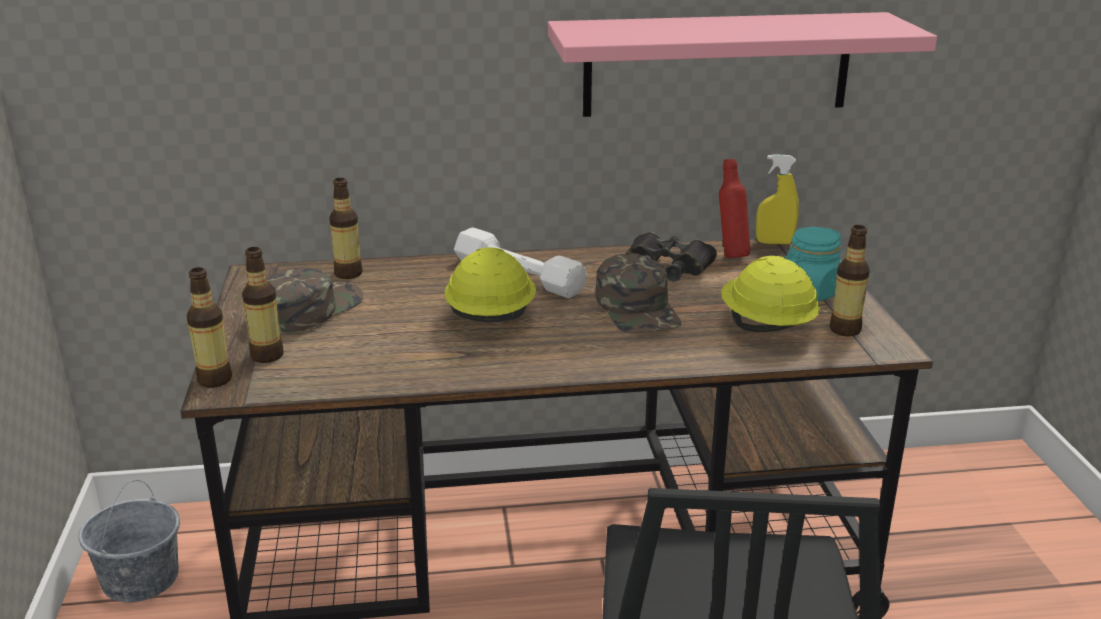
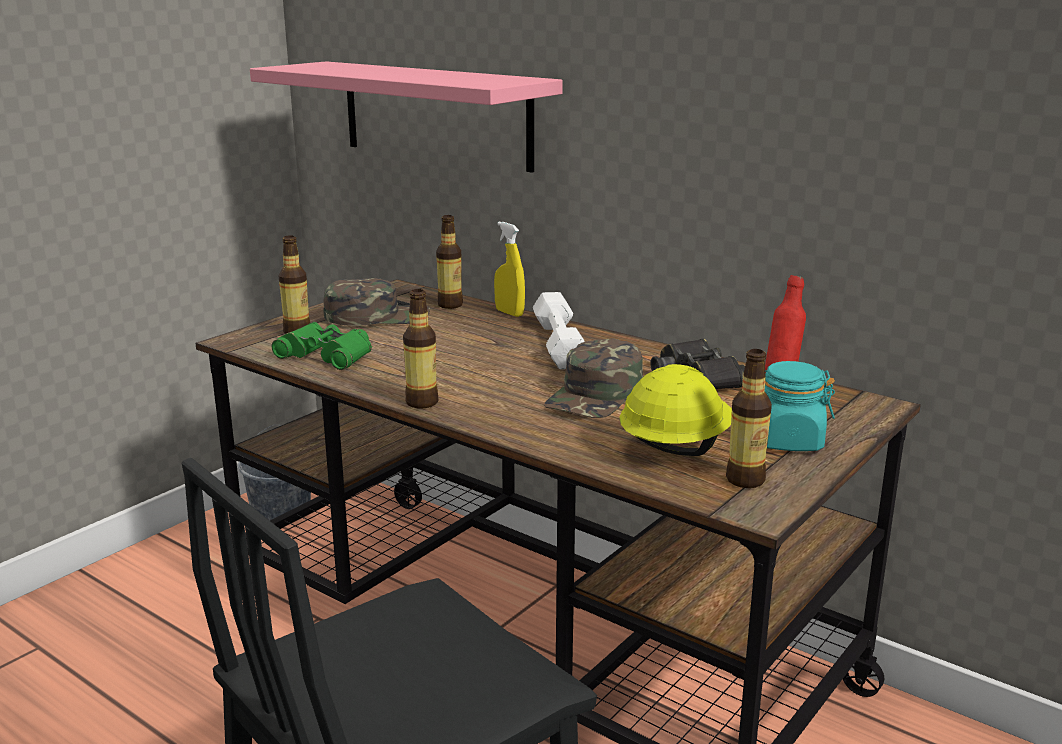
camera: 45 degrees right, 5 degrees down
(214, 380) = (244, 334): bottle -> bottle (422, 402)
(354, 366) = (327, 355): none -> green binoculars
(490, 317) = (474, 360): yellow hard hat -> none
(717, 64) = (814, 167): pink shelf -> pink shelf (435, 114)
(774, 242) = (852, 394): yellow spray bottle -> yellow spray bottle (509, 313)

